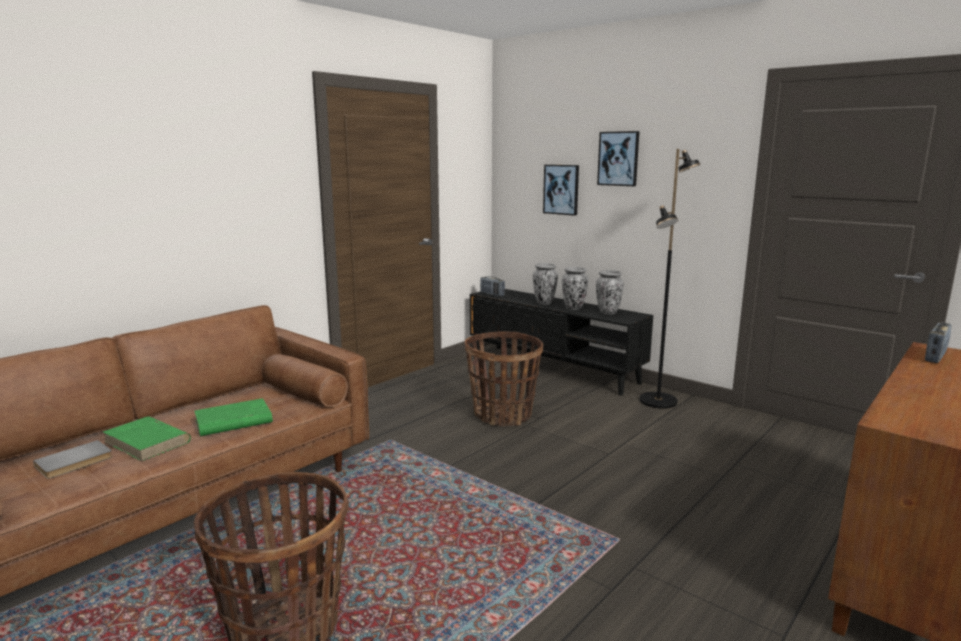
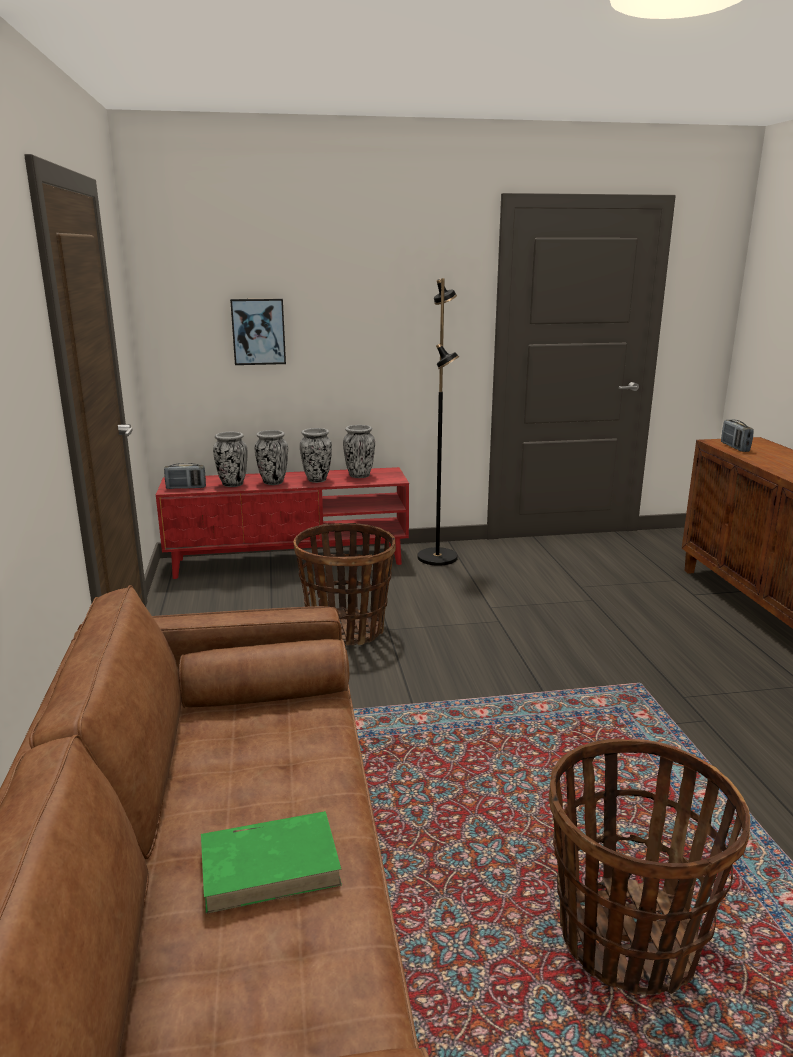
camera: 50 degrees left, 5 degrees up
(75, 462) = (253, 964): grey book -> none
(233, 422) = (299, 770): green book -> none
(519, 298) = (232, 484): none -> vase
(554, 368) = (289, 561): black tv stand -> red tv stand
(618, 158) = (338, 289): picture -> none

